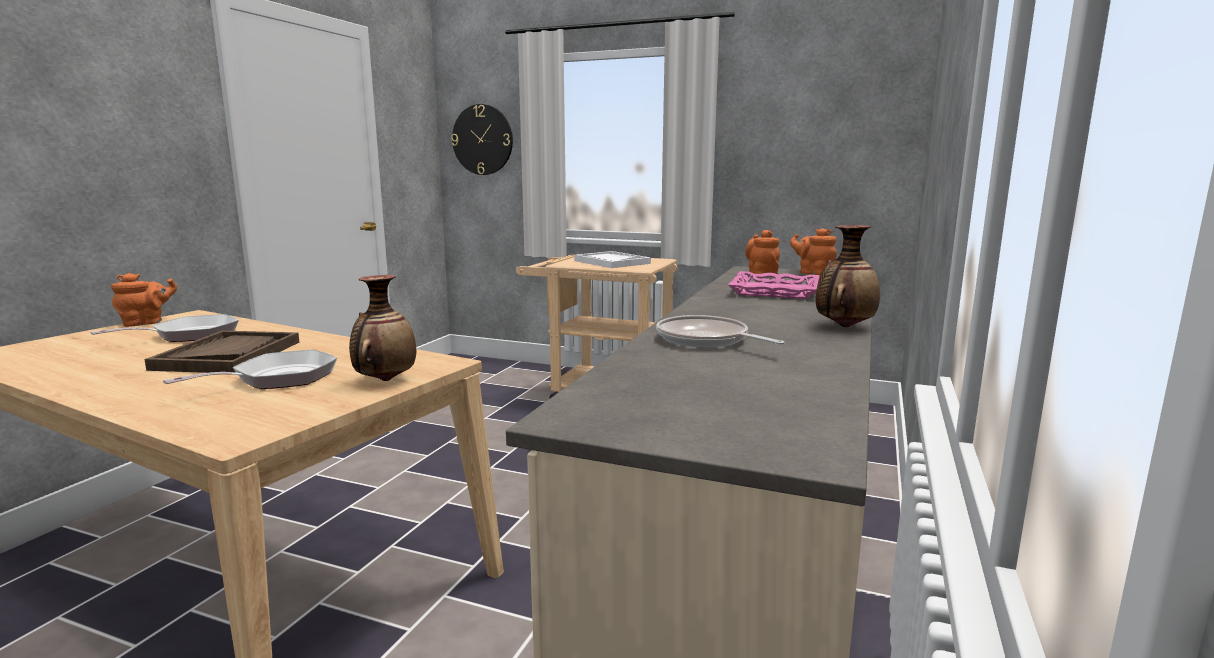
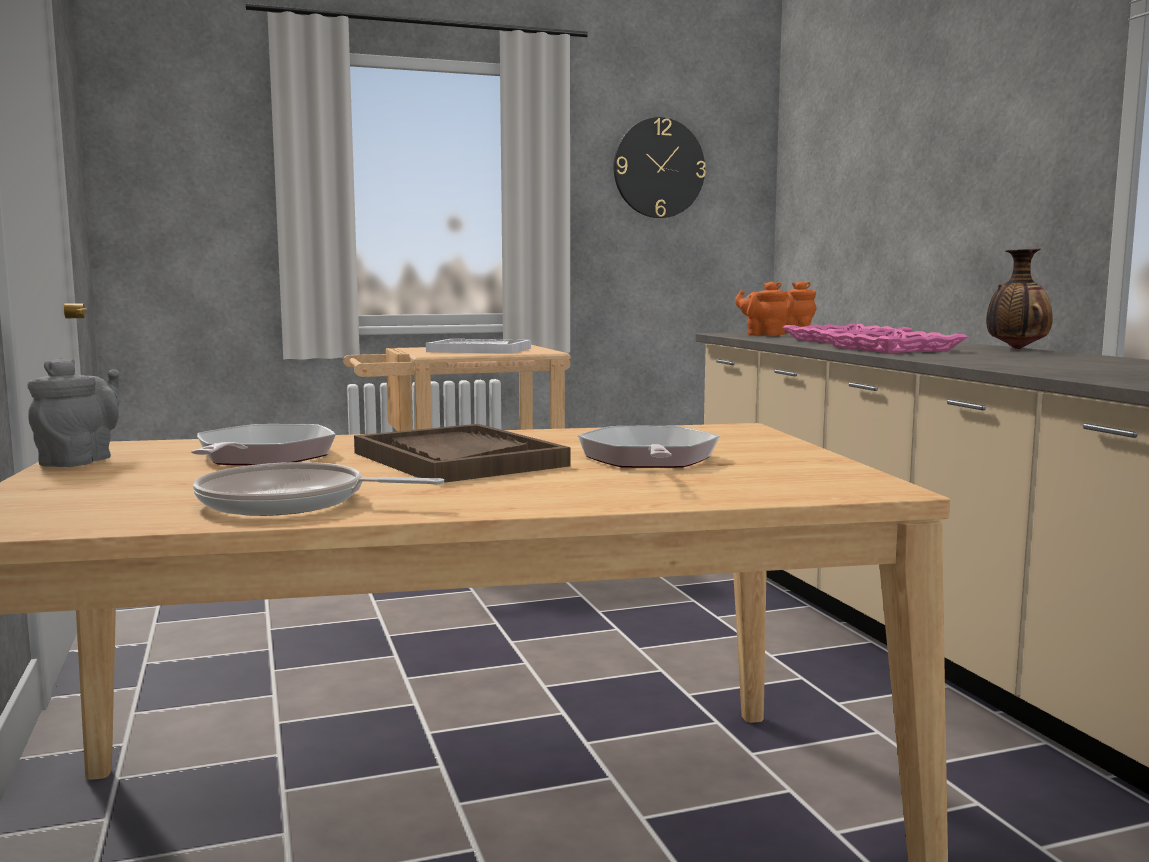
camera: 40 degrees left, 5 degrees down
(146, 323) = (80, 461): orange teapot -> grey teapot
(385, 380) = (759, 443): vase -> none
(482, 140) = (184, 174): wall clock -> wall clock (658, 168)
(706, 340) = (996, 360): frying pan -> frying pan (291, 502)
(733, 309) = (892, 349): none -> pink tray

